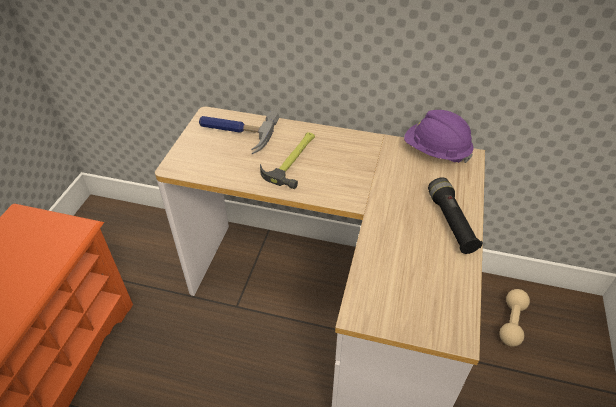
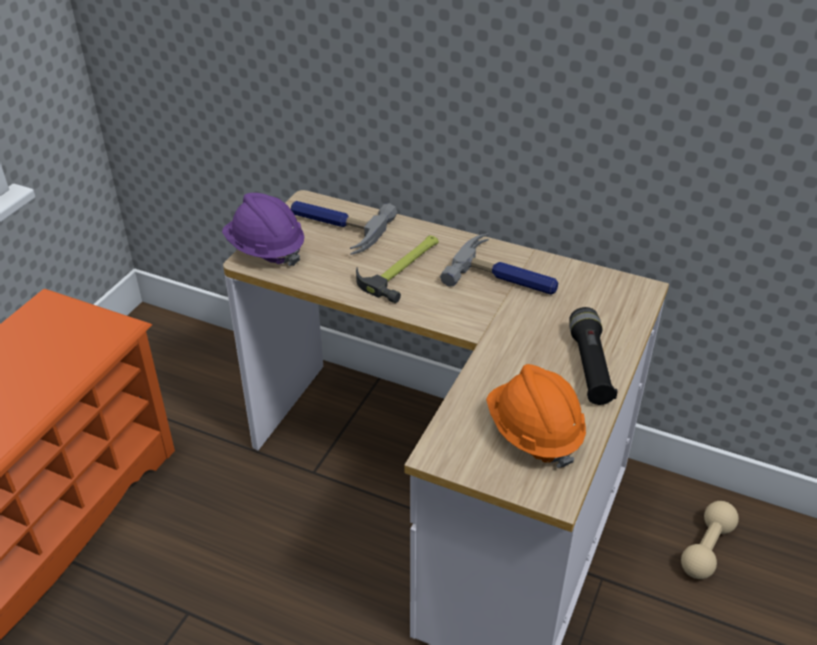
camera: 10 degrees right, 5 degrees down
(370, 158) = (506, 276): none -> hammer
(426, 284) = (533, 433): none -> orange hard hat
(435, 152) = (598, 278): purple hard hat -> purple hard hat (265, 250)

